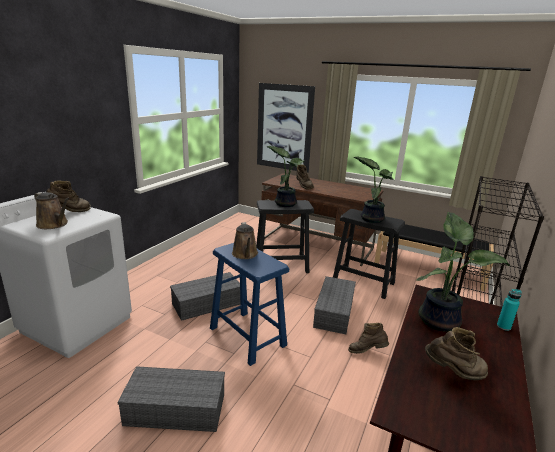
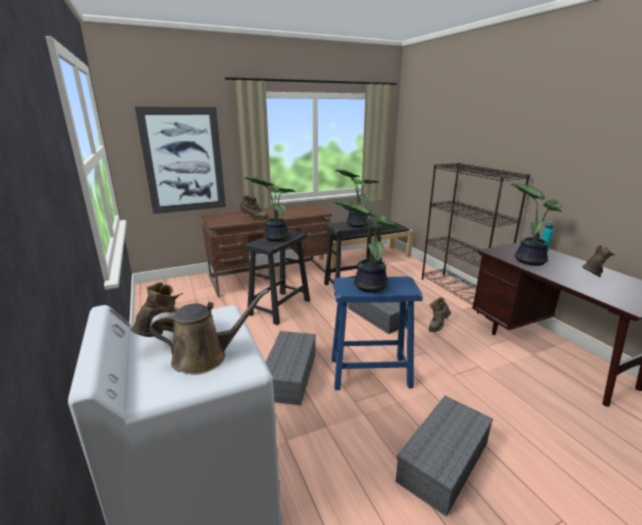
camera: 50 degrees left, 0 degrees up
(245, 254) = (369, 285): brown watering can -> potted plant

